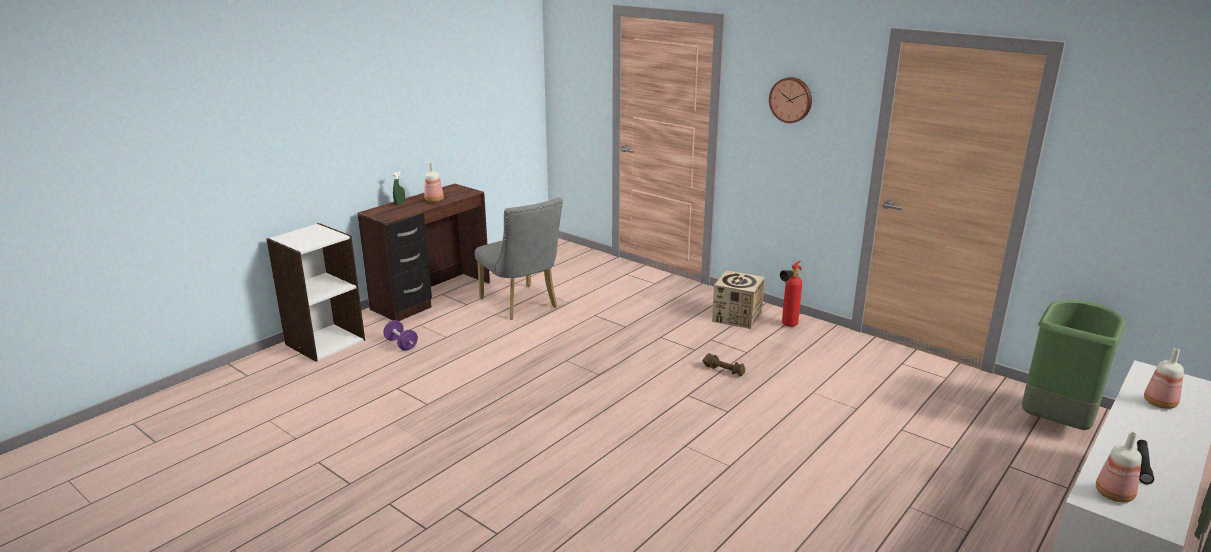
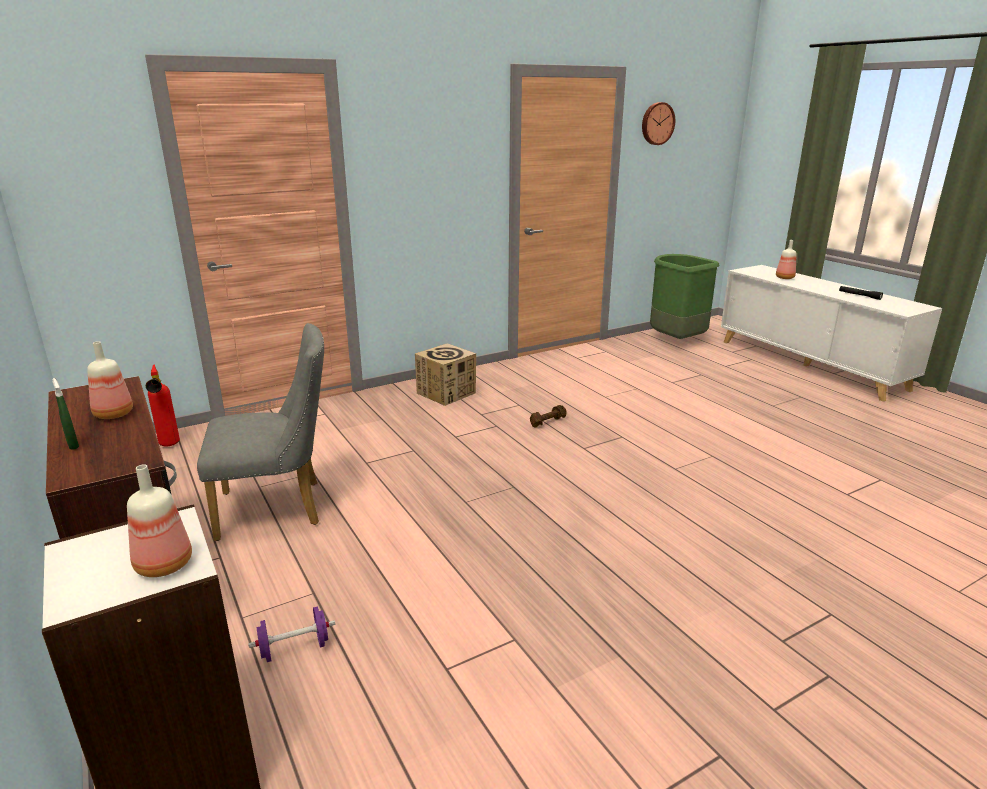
camera: 70 degrees left, 0 degrees up
(787, 326) = (483, 378): fire extinguisher -> fire extinguisher (169, 446)
(791, 99) = (428, 151): wall clock -> wall clock (657, 123)
(1112, 493) = (894, 307): bottle -> bottle (162, 565)

